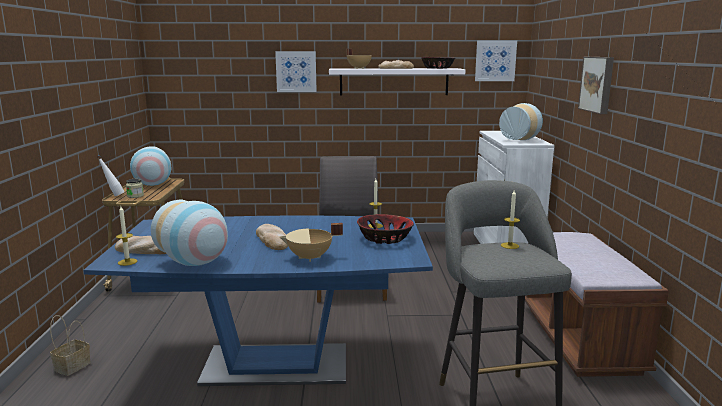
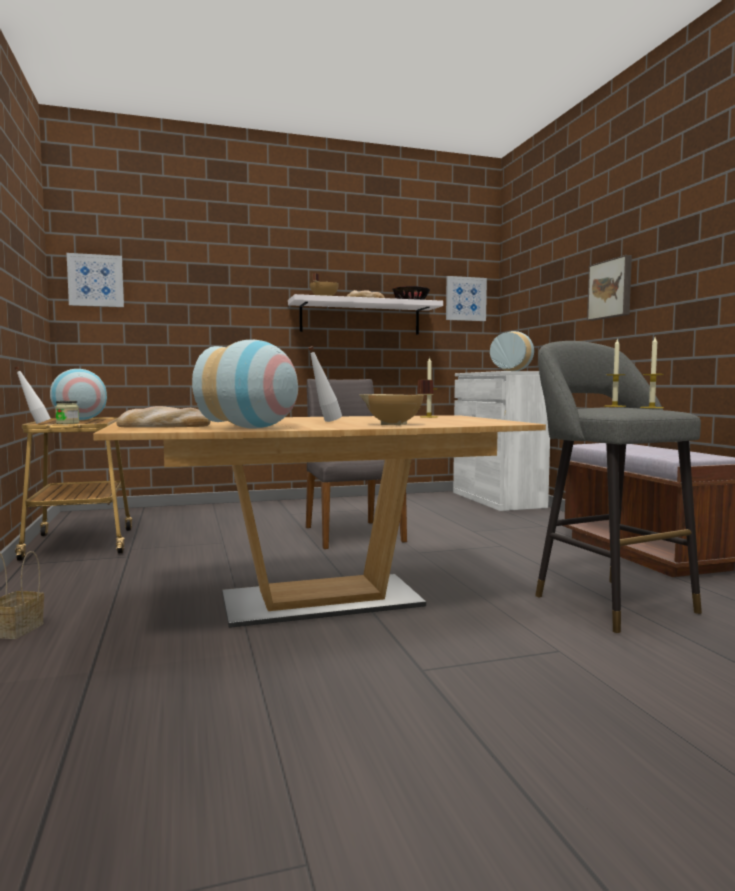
camera: 15 degrees left, 10 degrees down
(127, 262) = (152, 429): candle -> candle (651, 407)
(273, 240) = (324, 421): bread -> white bottle
(276, 365) = (321, 601): blue dining table -> brown dining table
(296, 71) = (248, 302): picture -> picture (95, 280)
(385, 238) = (457, 419): bowl -> none

